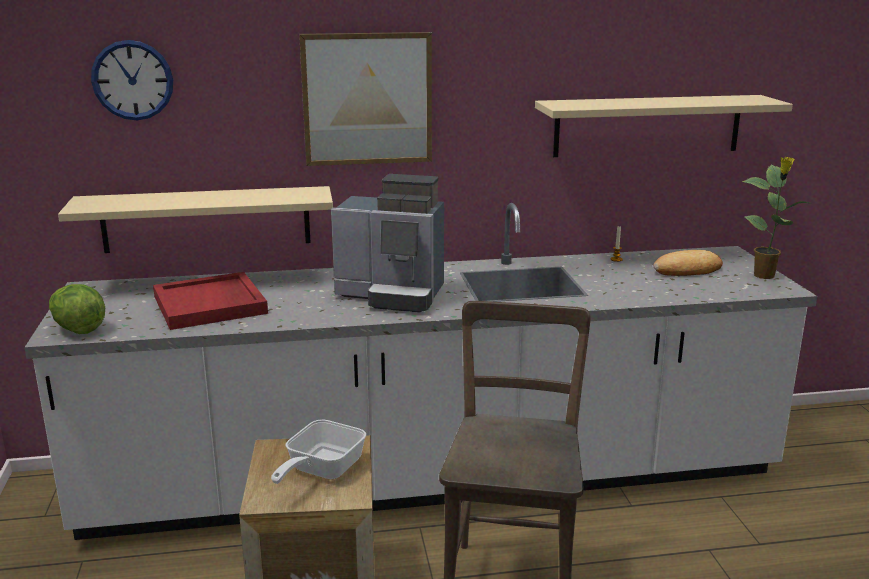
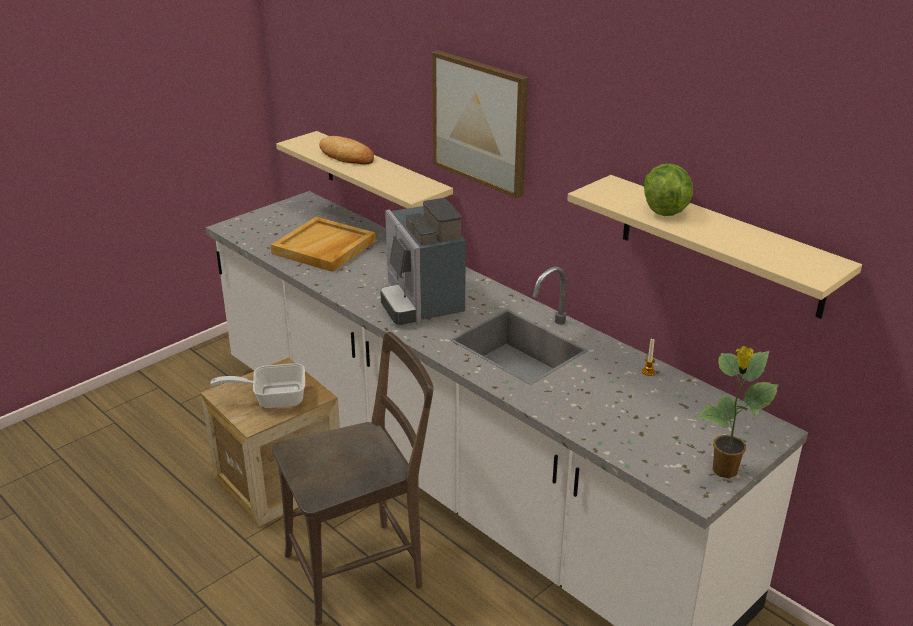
camera: 55 degrees right, 10 degrees up
(78, 329) = (243, 228): lettuce -> lettuce (664, 208)
(132, 80) = (346, 56): wall clock -> none
(211, 305) = (324, 248): red tray -> beige tray
(687, 270) = (674, 419): bread -> bread (346, 156)

